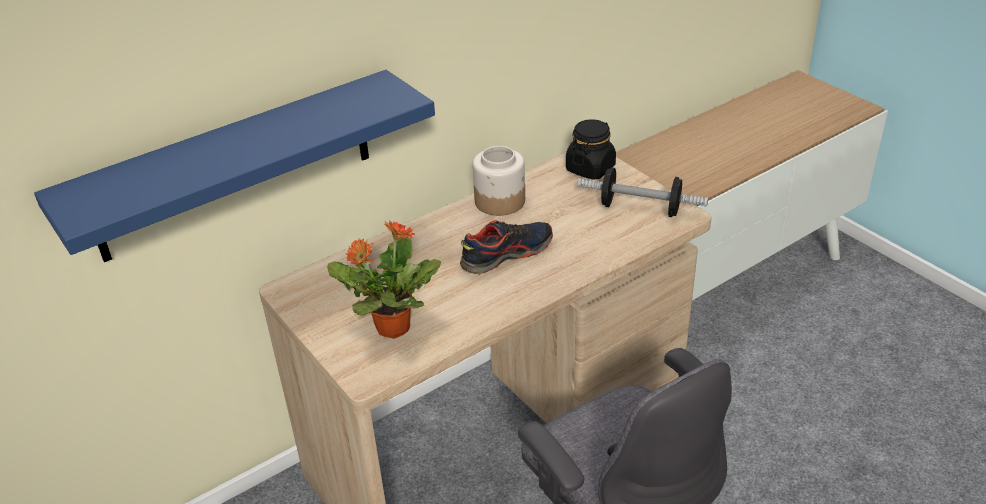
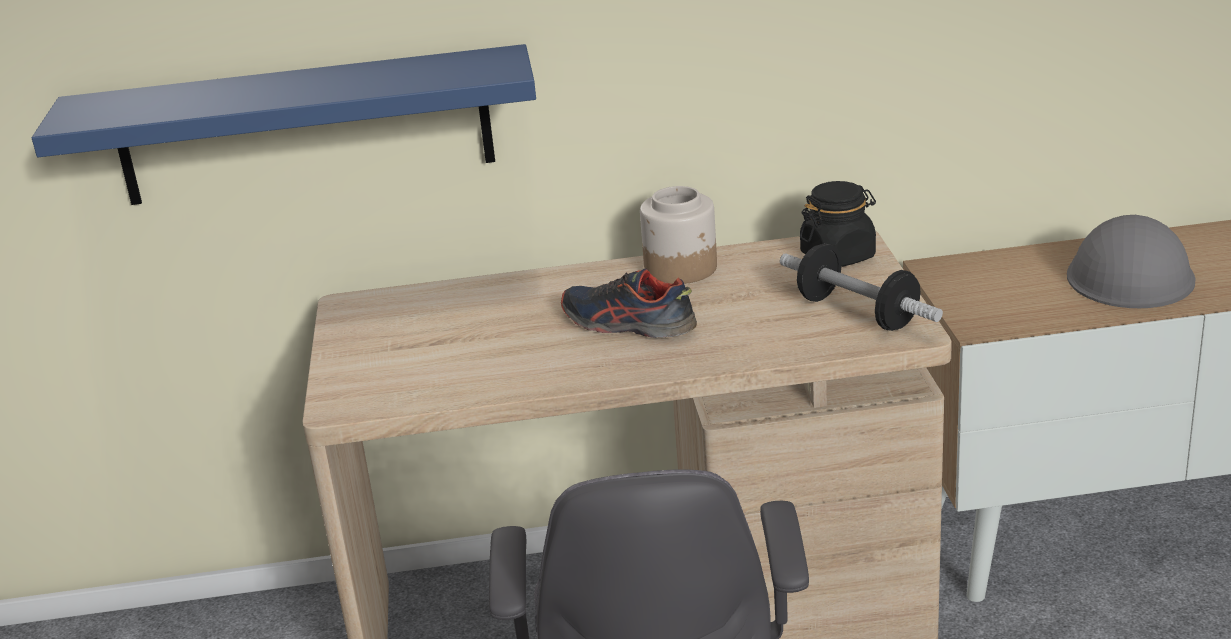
camera: 30 degrees right, 10 degrees down
(391, 327) = (416, 366): potted plant -> none
(506, 254) = (627, 324): shoe -> shoe turned 150 degrees counterclockwise
(736, 139) = (1130, 275): none -> grey hard hat

